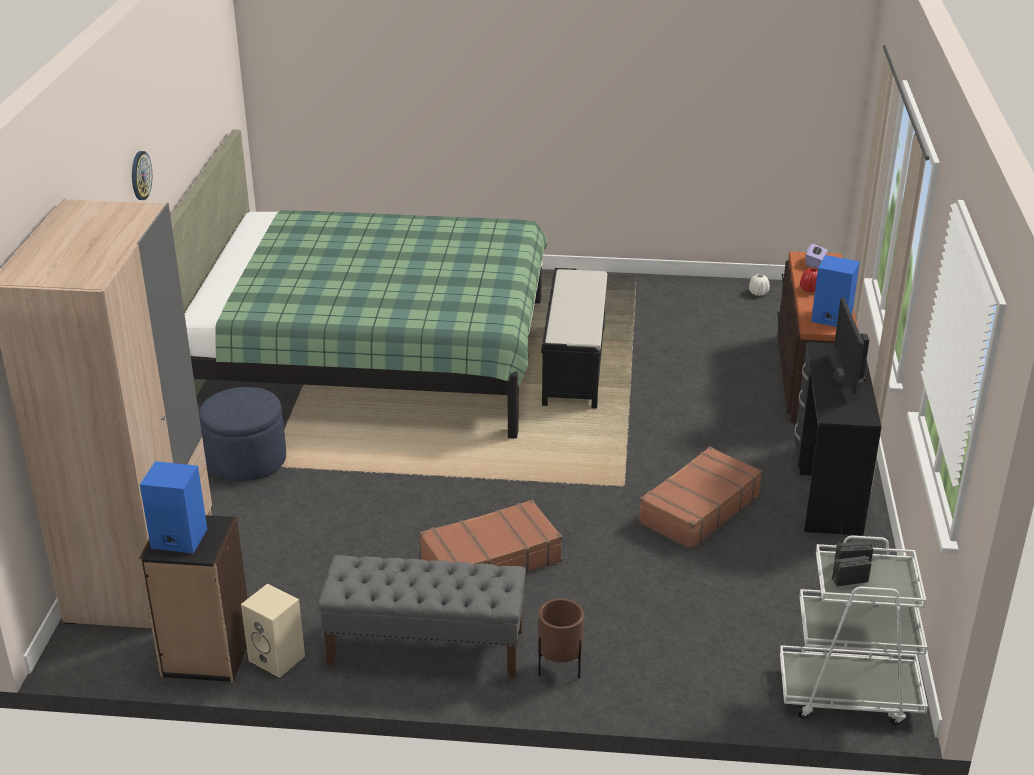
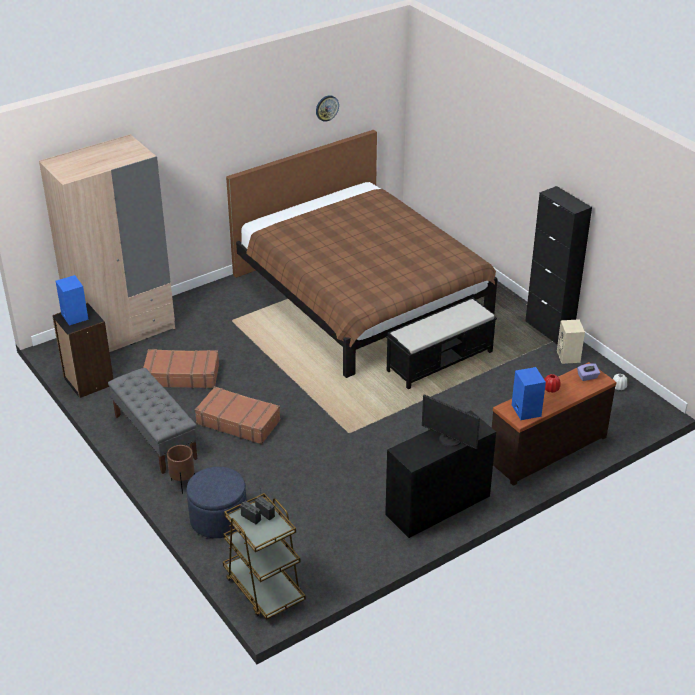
camera: 50 degrees right, 5 degrees up
(140, 175) = (232, 136): wall clock -> wall clock (327, 108)
(246, 460) = (228, 312): blue ottoman -> blue ottoman (218, 519)
(278, 658) = (105, 401): beige speaker -> beige speaker (569, 357)
(373, 355) = (360, 295): green bed -> brown bed
(612, 281) = (549, 329): none -> black cabinet
(698, 509) = (360, 468): brown suitcase -> brown suitcase (181, 375)
(847, 377) = (450, 440): monitor -> monitor turned 105 degrees counterclockwise
(848, 693) = (263, 588): white cart -> brown cart

